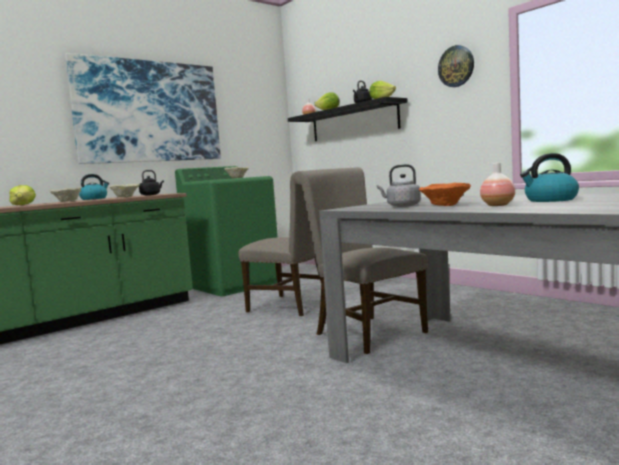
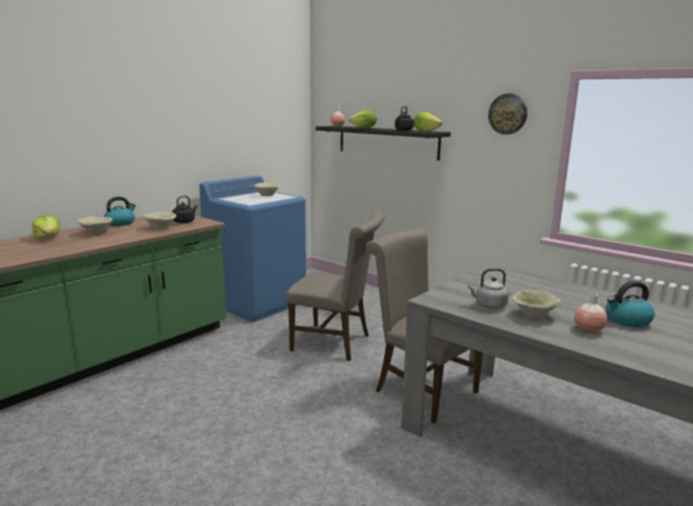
camera: 10 degrees left, 10 degrees up
(149, 111) = (173, 119): picture -> none
(234, 285) = (257, 302): green washing machine -> blue washing machine
(444, 205) = (533, 315): orange bowl -> beige bowl

